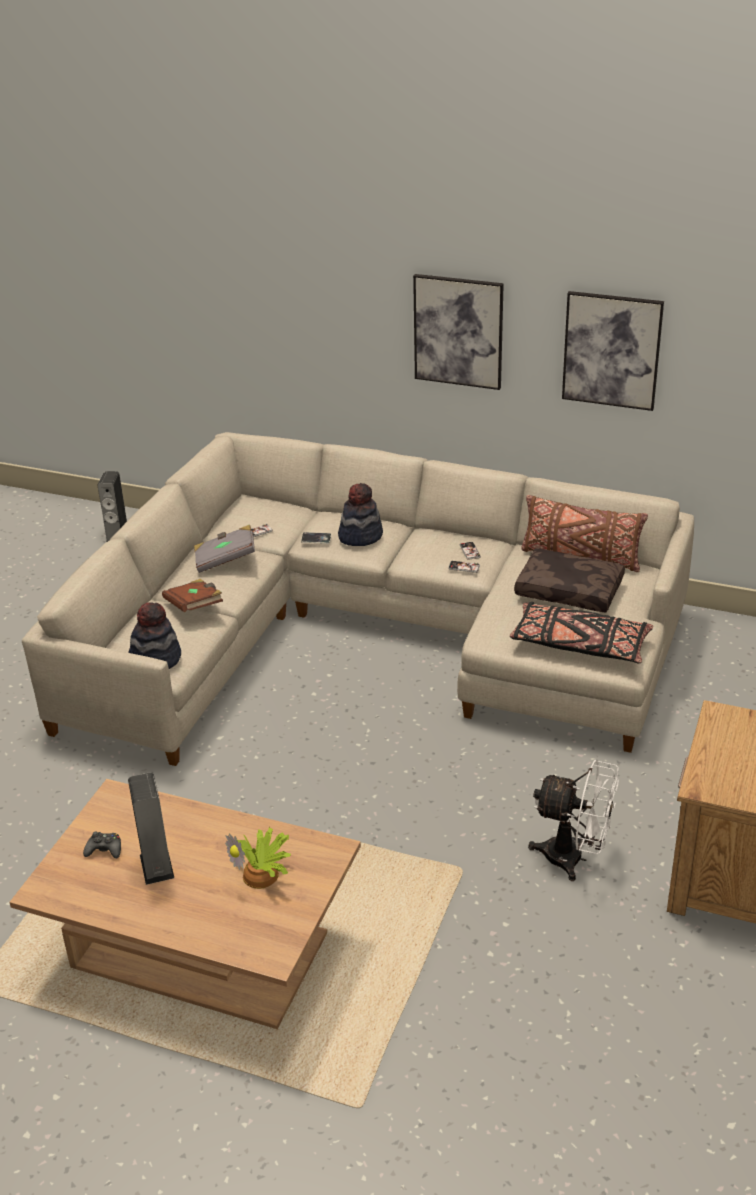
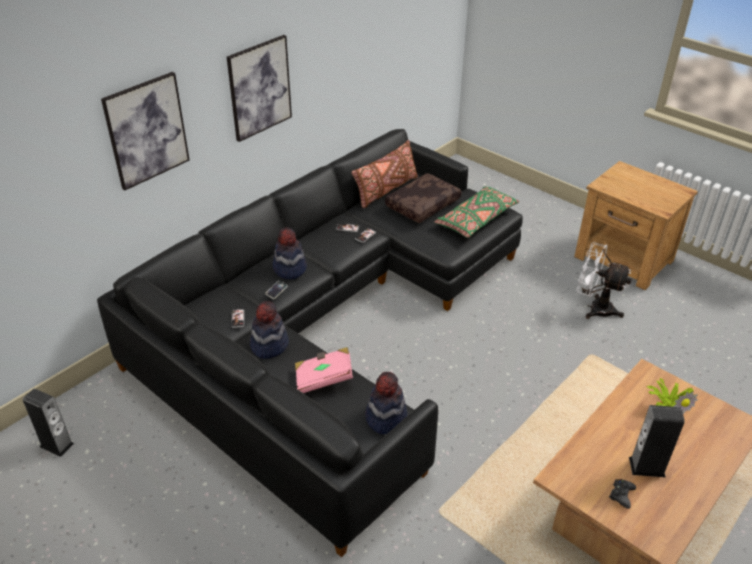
camera: 70 degrees left, 5 degrees up
(195, 607) = (323, 378): brown book -> pink book
(225, 560) = (269, 345): grey book -> hat
(370, 634) = (329, 326): beige sofa -> black sofa
(574, 858) = (594, 308): white fan -> white fan turned 105 degrees counterclockwise
(579, 645) = (476, 220): black pillow -> green pillow
(611, 350) = (345, 52): picture -> picture (146, 130)

